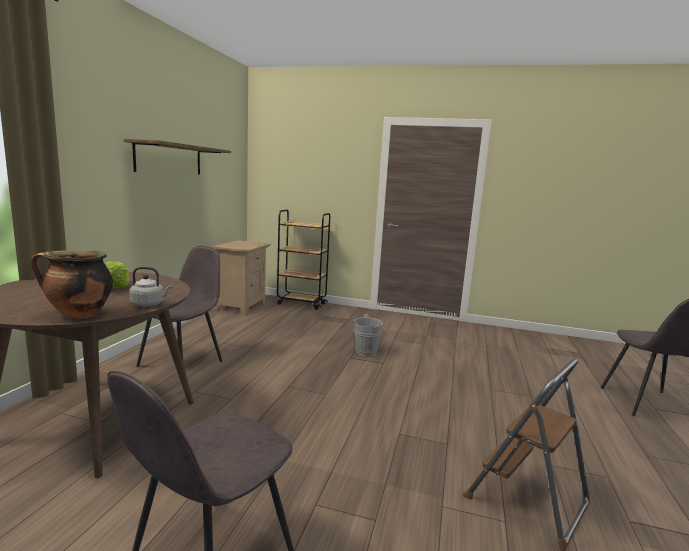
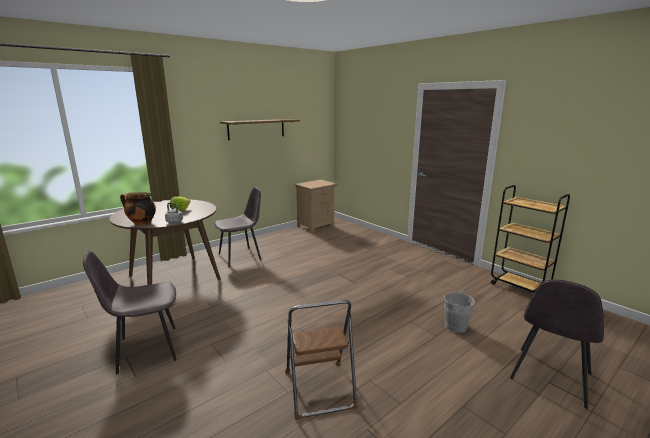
camera: 35 degrees right, 5 degrees up
(302, 304) = (359, 230): brown cart -> brown cart (520, 288)
(368, 352) = (357, 273): grey bucket -> grey bucket (458, 327)

